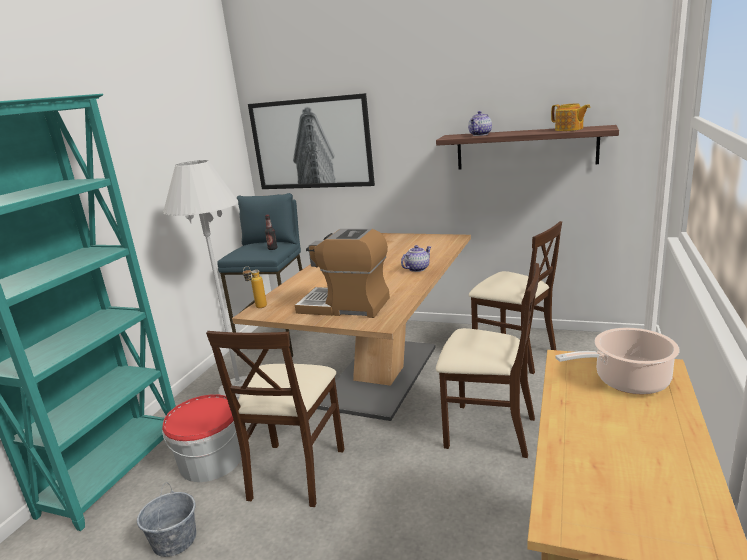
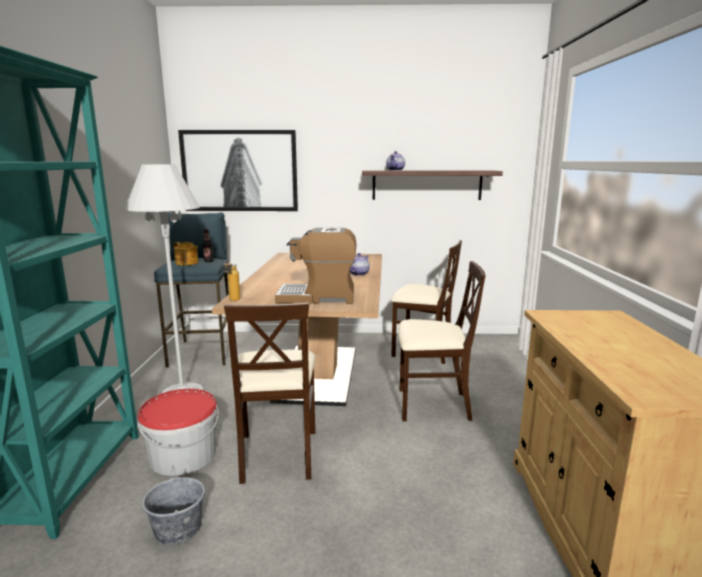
camera: 20 degrees left, 5 degrees down
(569, 129) = (463, 170): teapot -> teapot (187, 263)
(627, 381) = (599, 322): cooking pot -> none

